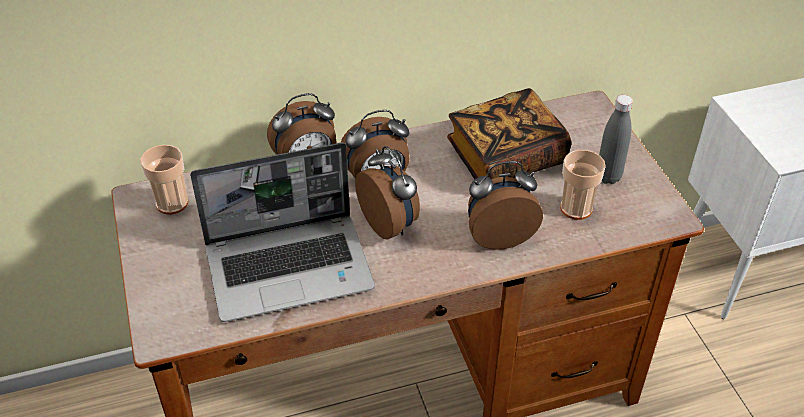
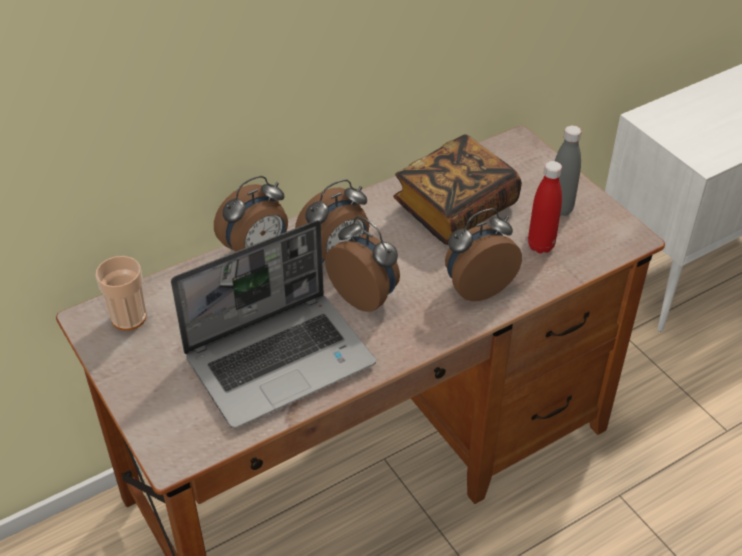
camera: 15 degrees left, 0 degrees up
(576, 208) = (540, 246): cup -> red bottle

